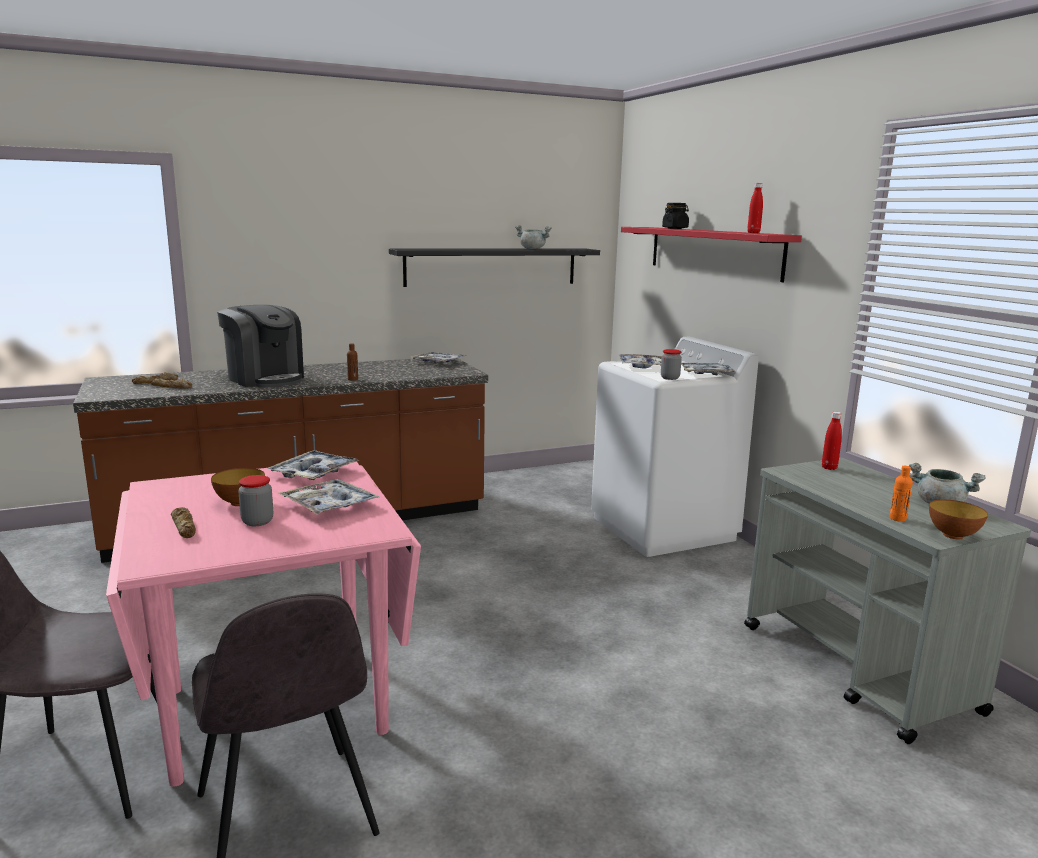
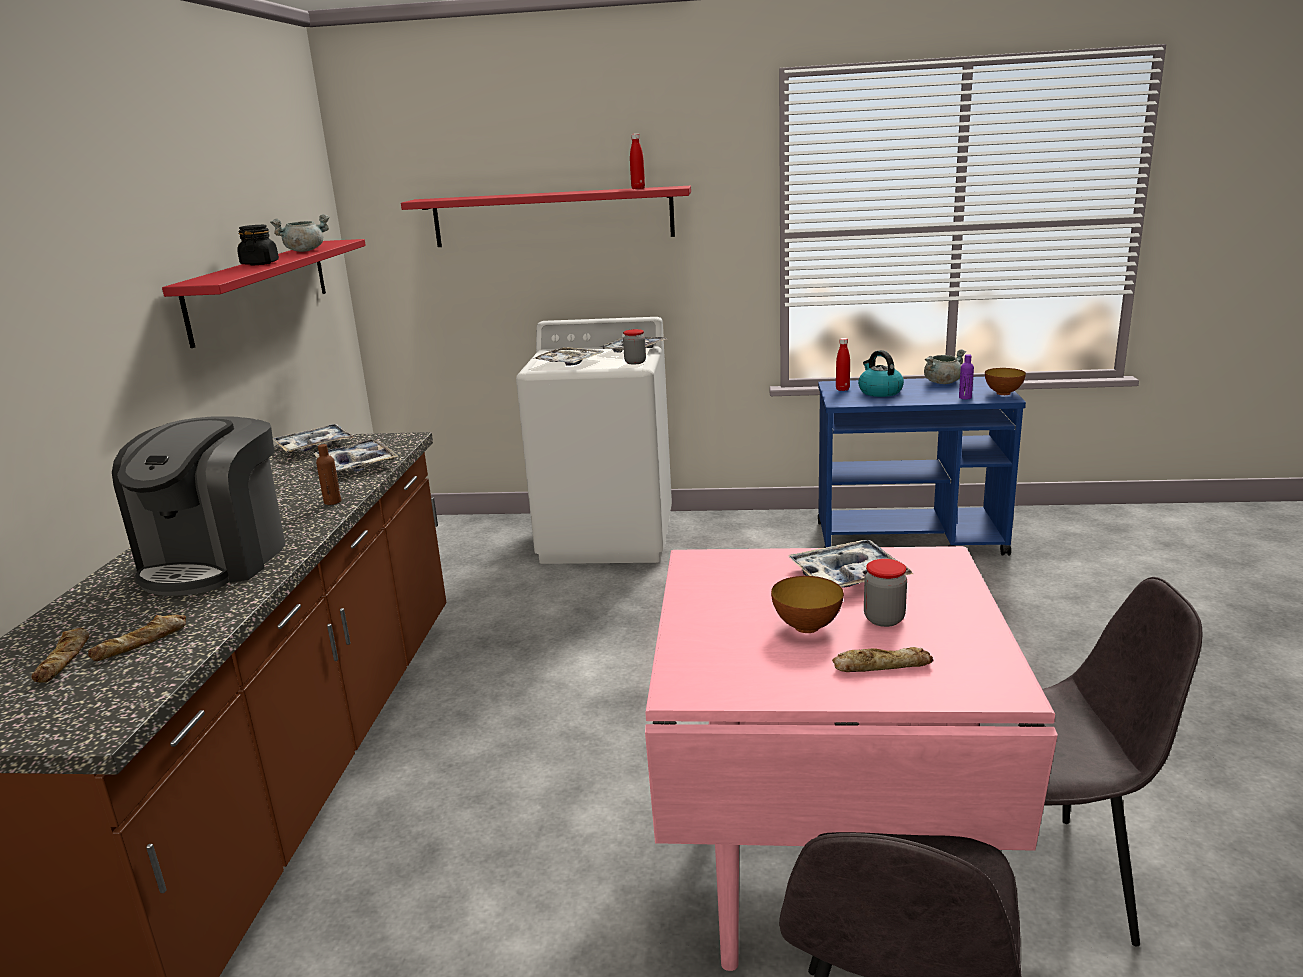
camera: 60 degrees left, 5 degrees up
(265, 378) = (217, 560): coffee machine -> coffee machine turned 120 degrees clockwise
(313, 473) = (718, 576): tray -> tray (356, 464)
(492, 266) = (261, 288): black shelf -> red shelf
(675, 228) = (494, 196): black jar -> black jar (260, 264)
(848, 482) = (879, 392): none -> kettle
(857, 668) = (910, 539): grey cart -> blue cart
(897, 518) = (965, 397): orange bottle -> purple bottle

